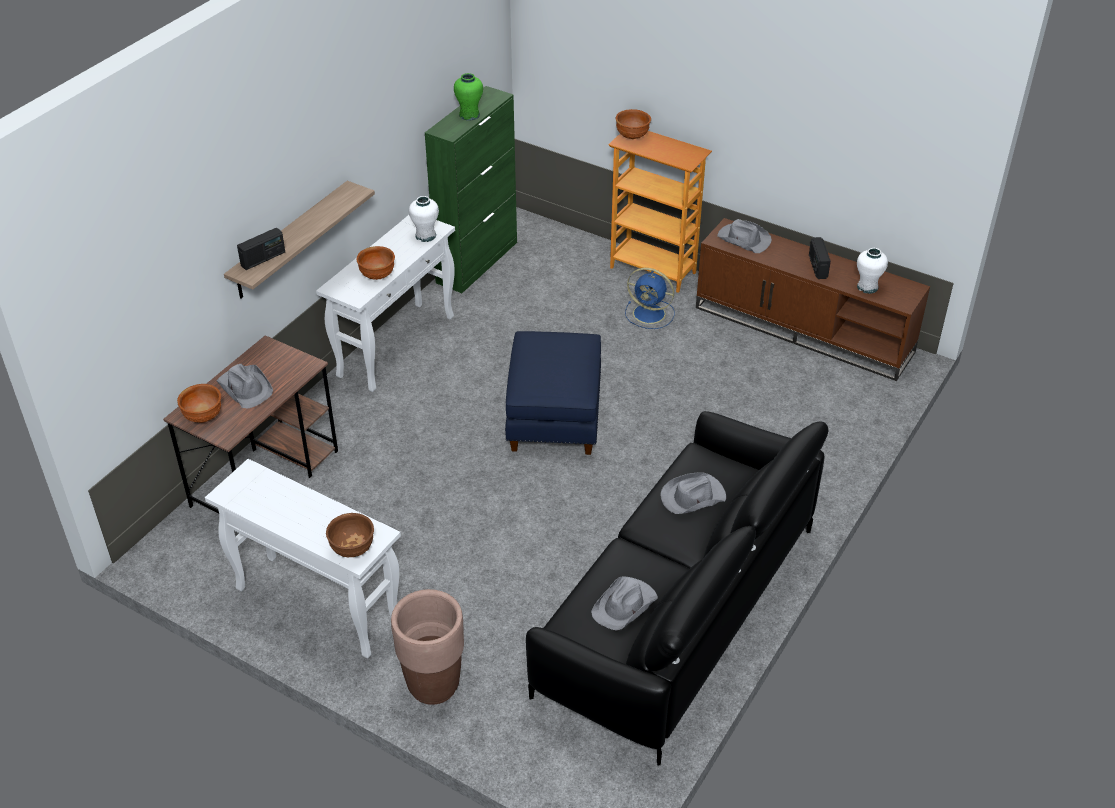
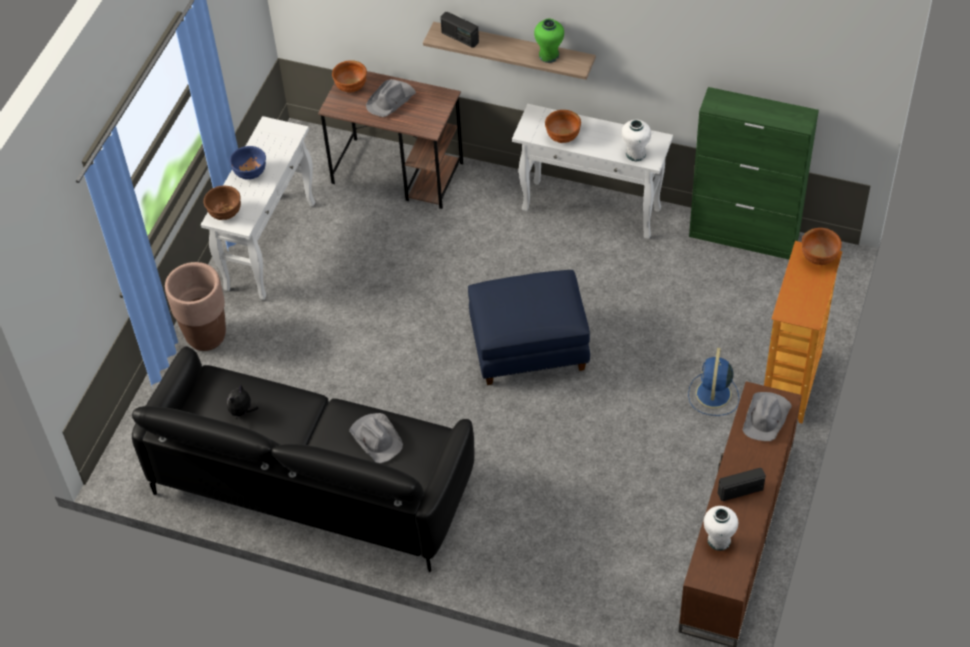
camera: 80 degrees right, 10 degrees up
(297, 518) = (251, 173): none -> blue bowl
(469, 115) = (754, 110): green vase -> green vase (549, 55)
(625, 605) = (242, 411): grey hat -> plush toy

